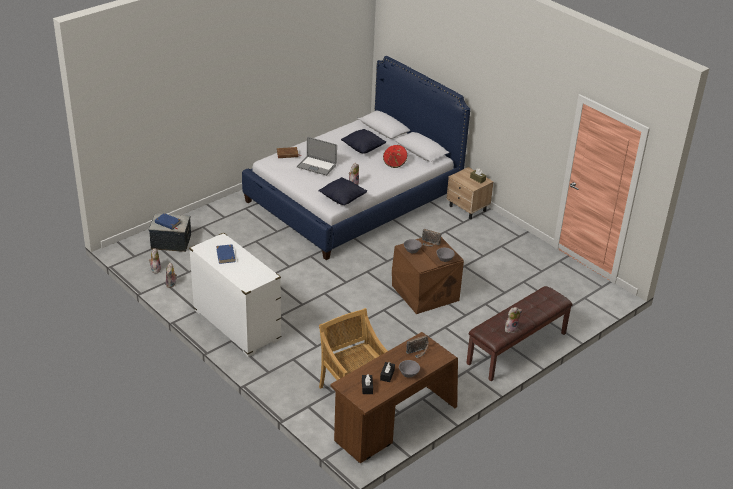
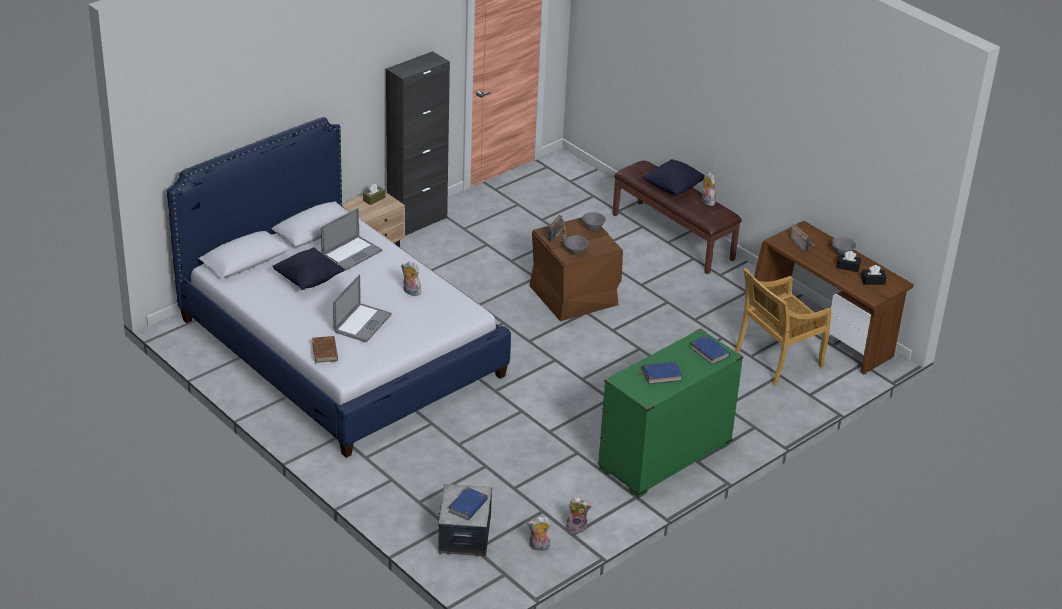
camera: 90 degrees left, 0 degrees up
(236, 325) = (664, 457): white dresser -> green dresser
(251, 278) = (709, 352): none -> blue book
(342, 199) = (453, 303): black pillow -> black pillow (673, 188)
(395, 163) = (352, 253): red hat -> laptop
(504, 226) = (417, 222): none -> black cabinet

